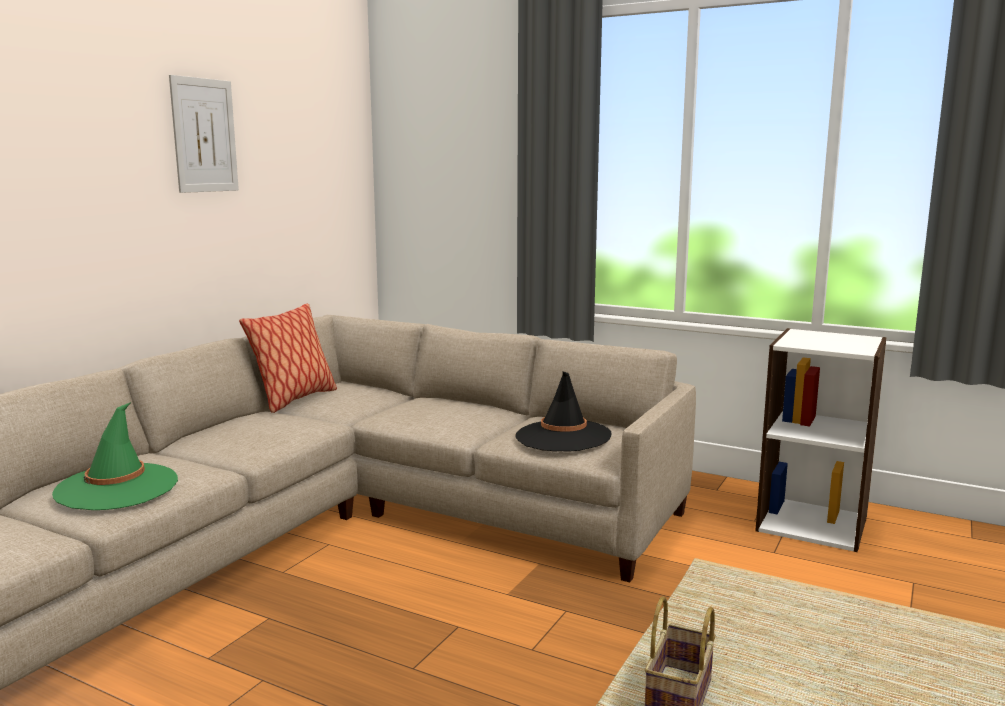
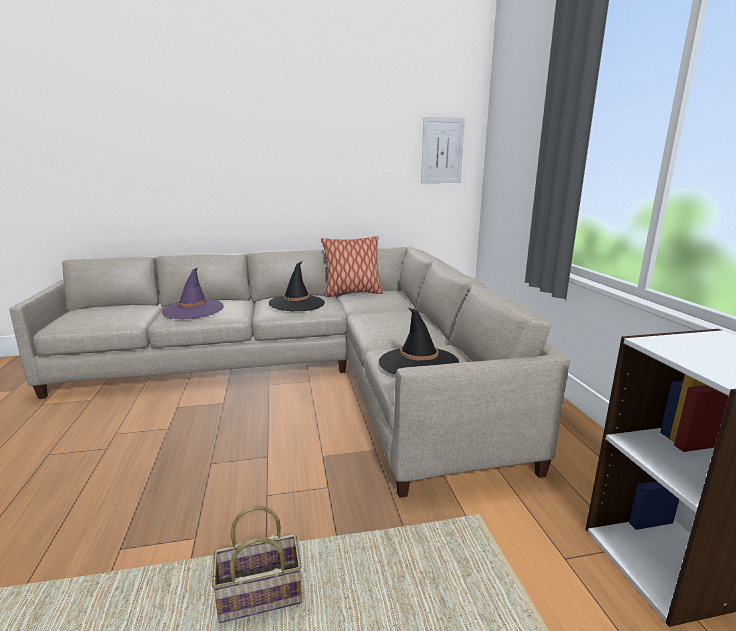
camera: 50 degrees right, 5 degrees up
(117, 487) = (193, 310): green hat -> purple hat
(204, 135) = (332, 126): picture -> picture (442, 150)
(261, 430) = (297, 303): none -> black hat

